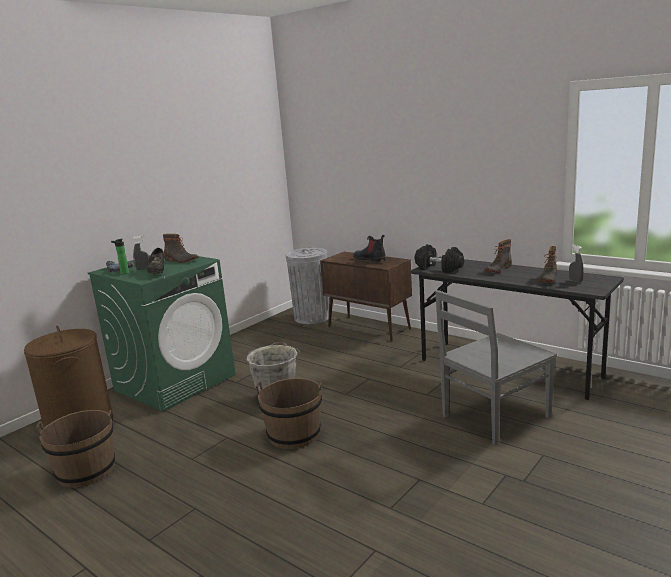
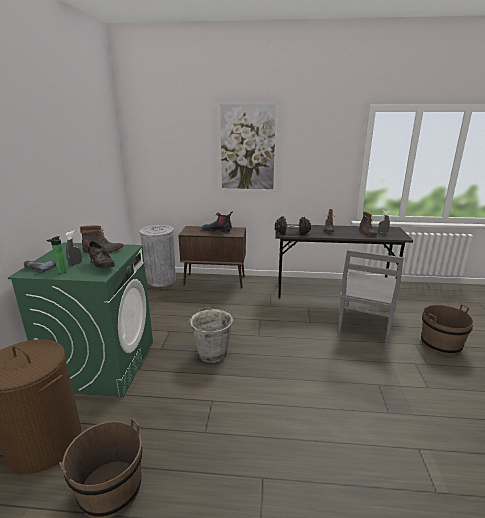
camera: 35 degrees left, 5 degrees up
(294, 434) = (261, 380): brown bucket -> brown bucket (440, 344)
(410, 151) = (247, 148): none -> picture

